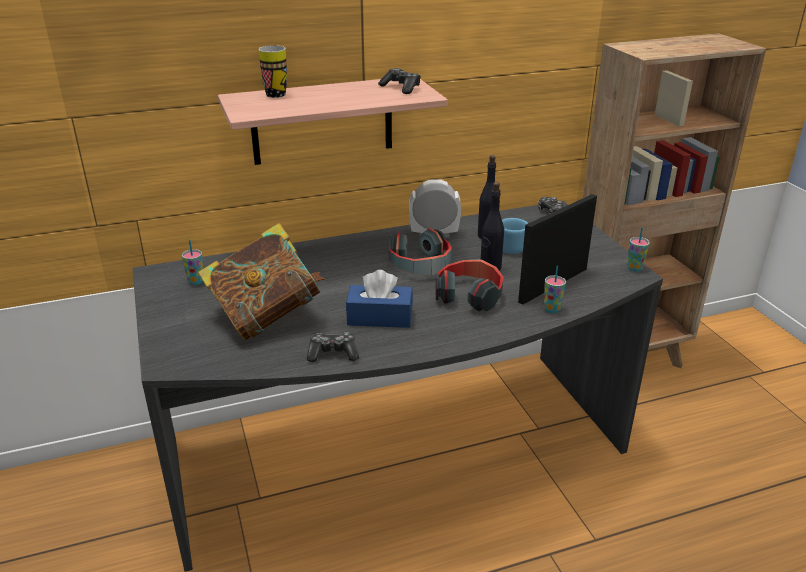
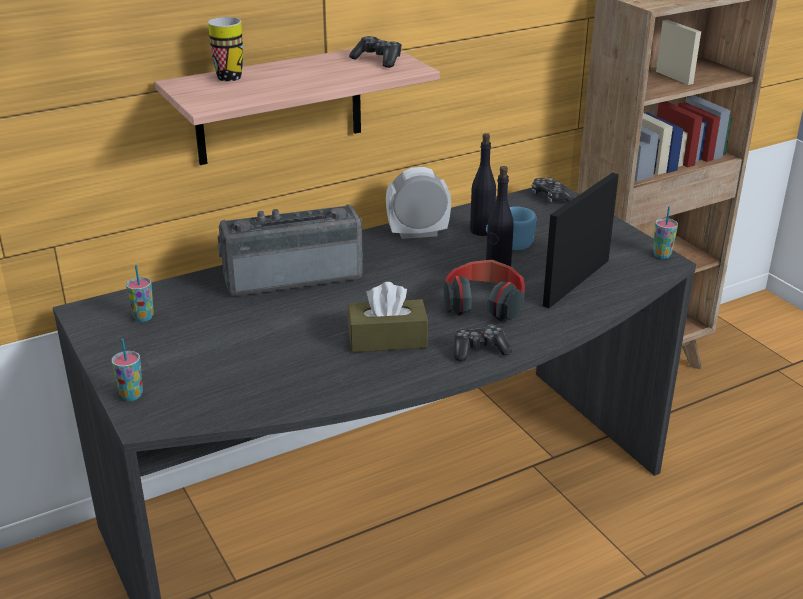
camera: 10 degrees left, 0 degrees up
(266, 317) = (249, 352): book -> none
(322, 259) = (292, 275): none -> radio
(333, 353) = (347, 387): game controller -> game controller (479, 350)
(380, 317) = (387, 339): blue tissue box -> brown tissue box
(420, 265) = (414, 273): headphones -> none
(552, 309) = (583, 311): cup -> cup (131, 395)

